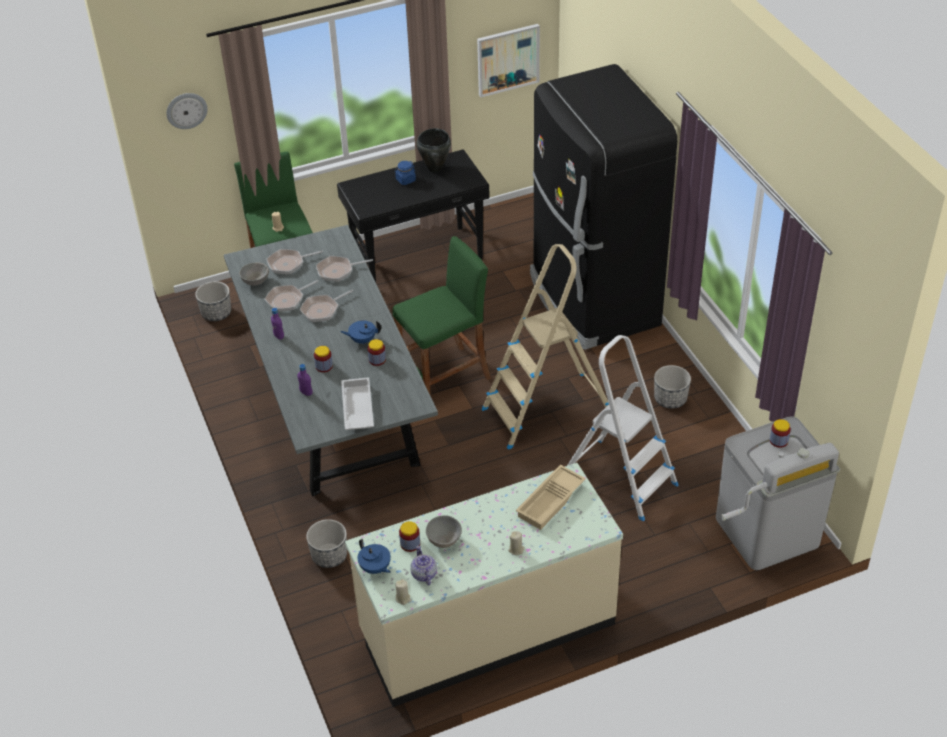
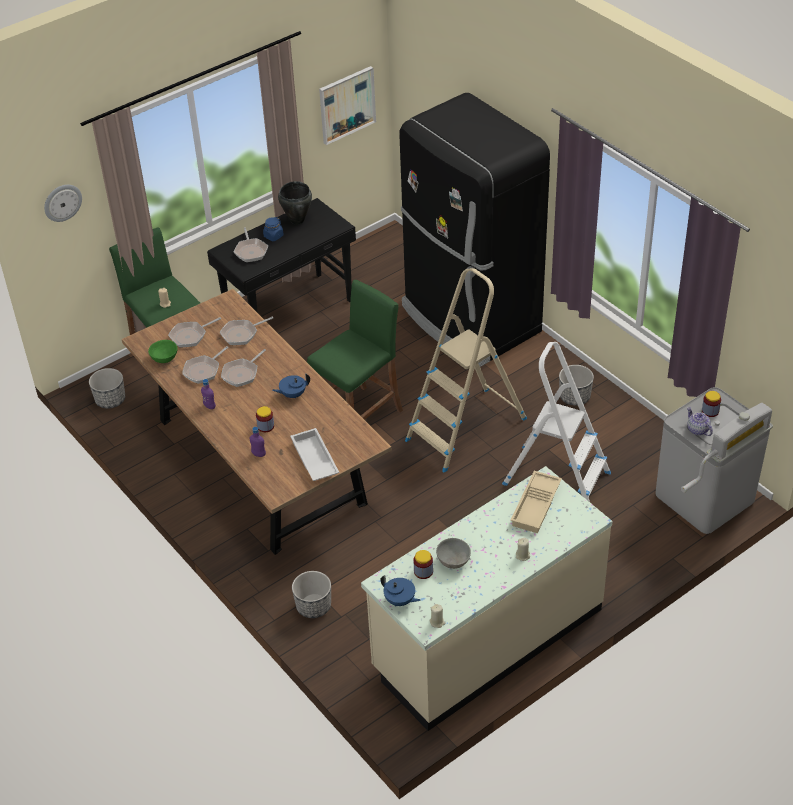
camera: 15 degrees left, 0 degrees up
(255, 281) = (164, 359): grey bowl -> green bowl
(334, 400) = (260, 461): grey dining table -> brown dining table
(377, 360) = (314, 410): jar -> none
(378, 191) = (251, 251): none -> frying pan
(423, 574) = (447, 596): teapot -> teapot (697, 430)

